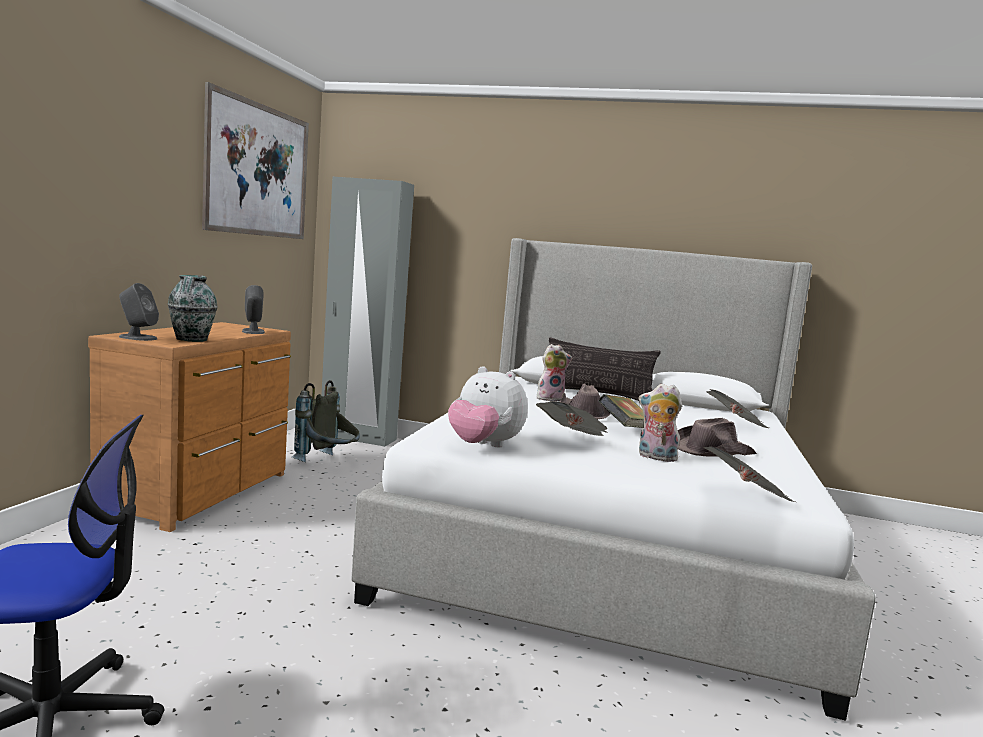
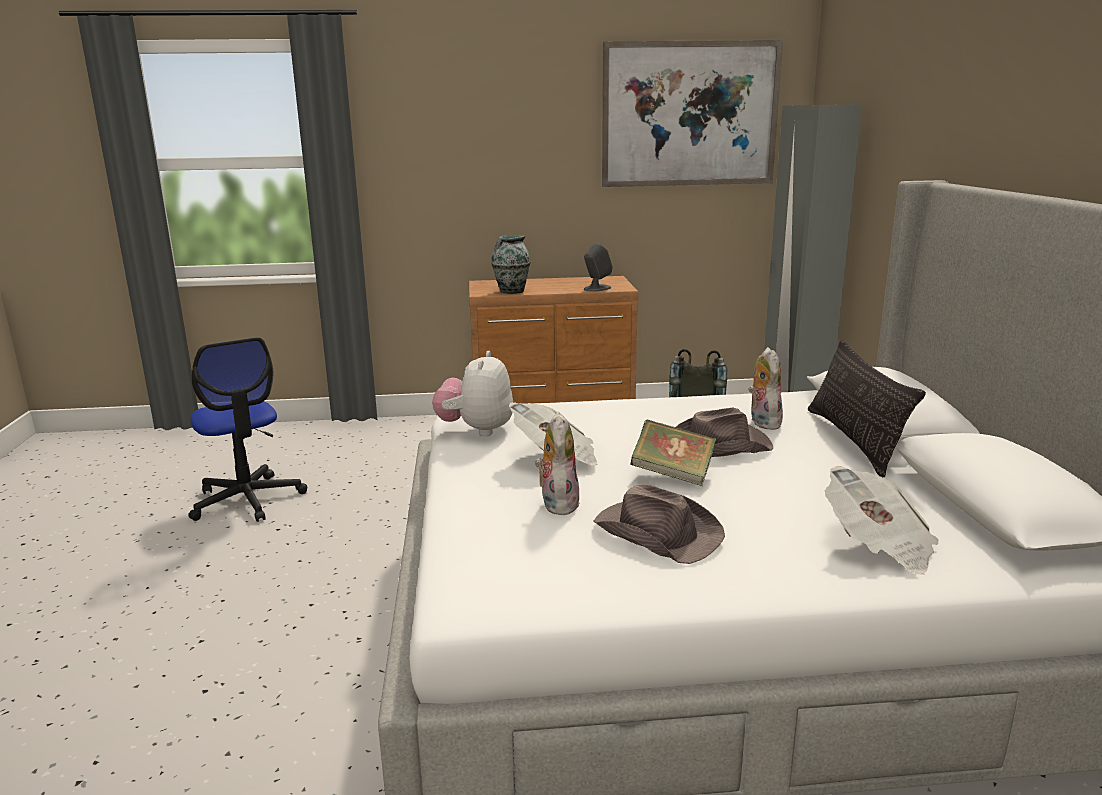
camera: 70 degrees right, 10 degrees up
(137, 338) = (486, 285): grey speaker -> none
(550, 398) = (762, 422): plush toy -> plush toy turned 150 degrees counterclockwise
(747, 498) = (446, 562): newspaper -> none

